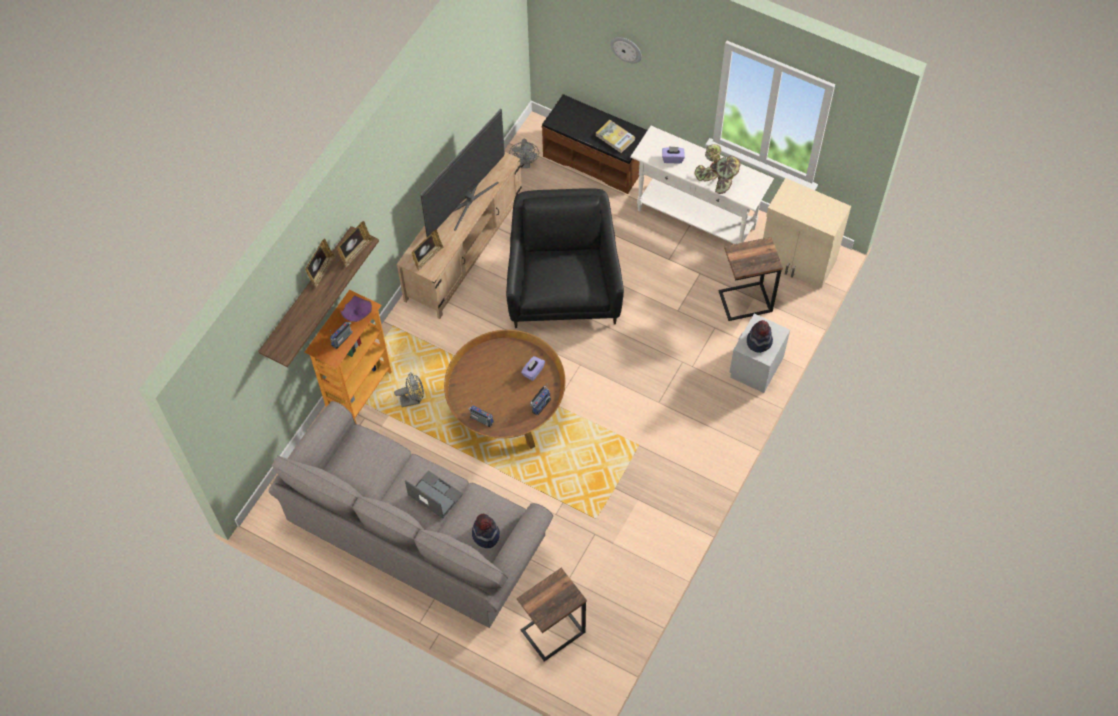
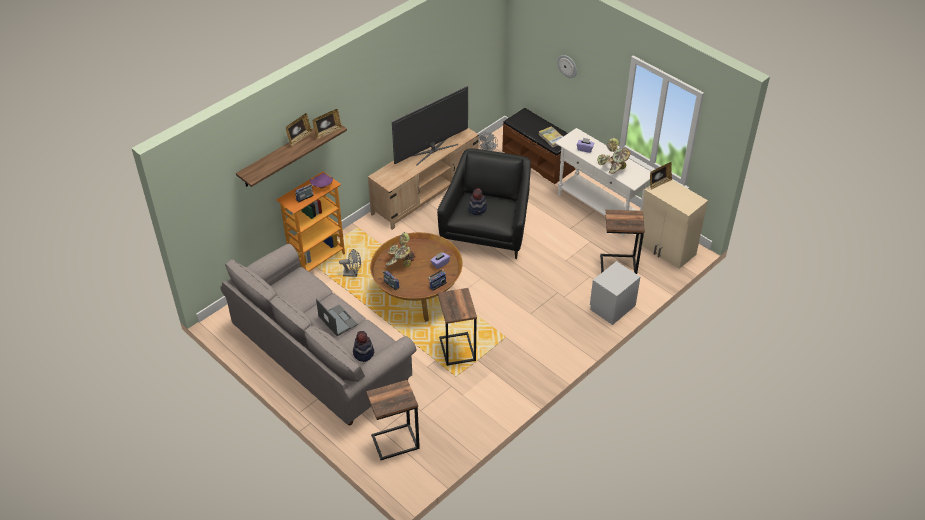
camera: 15 degrees right, 15 degrees down
(427, 257) = (390, 177): picture frame -> picture frame (659, 183)
(480, 381) = (399, 261): none -> potted plant
(584, 479) = (456, 349): none -> side table
(759, 341) = (614, 279): hat -> hat (477, 209)

